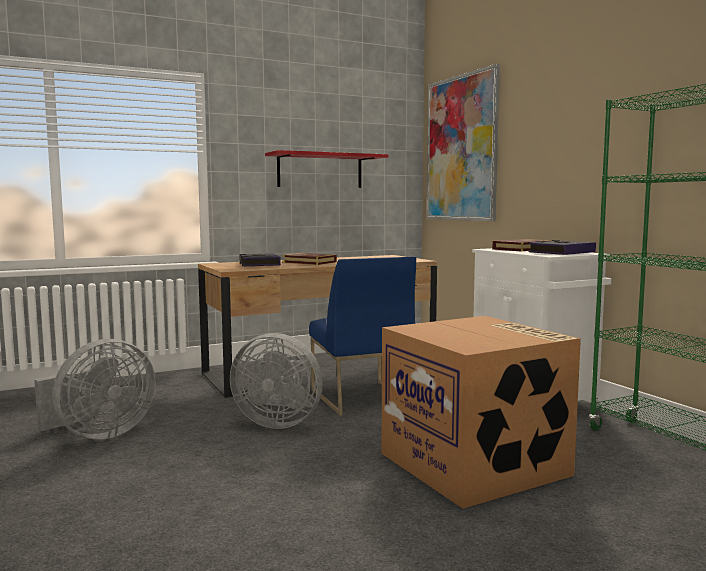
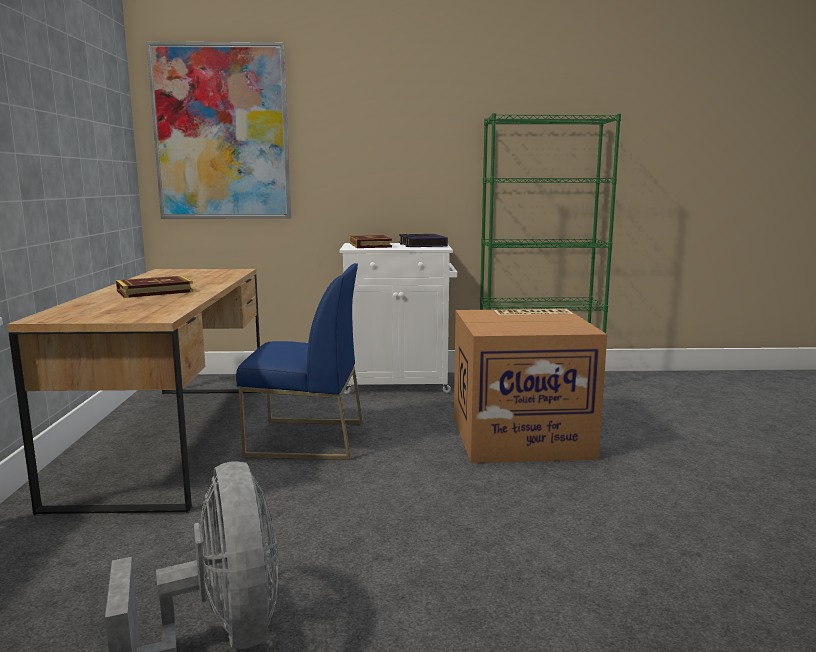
camera: 65 degrees left, 5 degrees up
(259, 264) = (118, 305): book -> none
(278, 422) = (332, 494): grey fan -> none
(320, 171) = (67, 153): red shelf -> none

